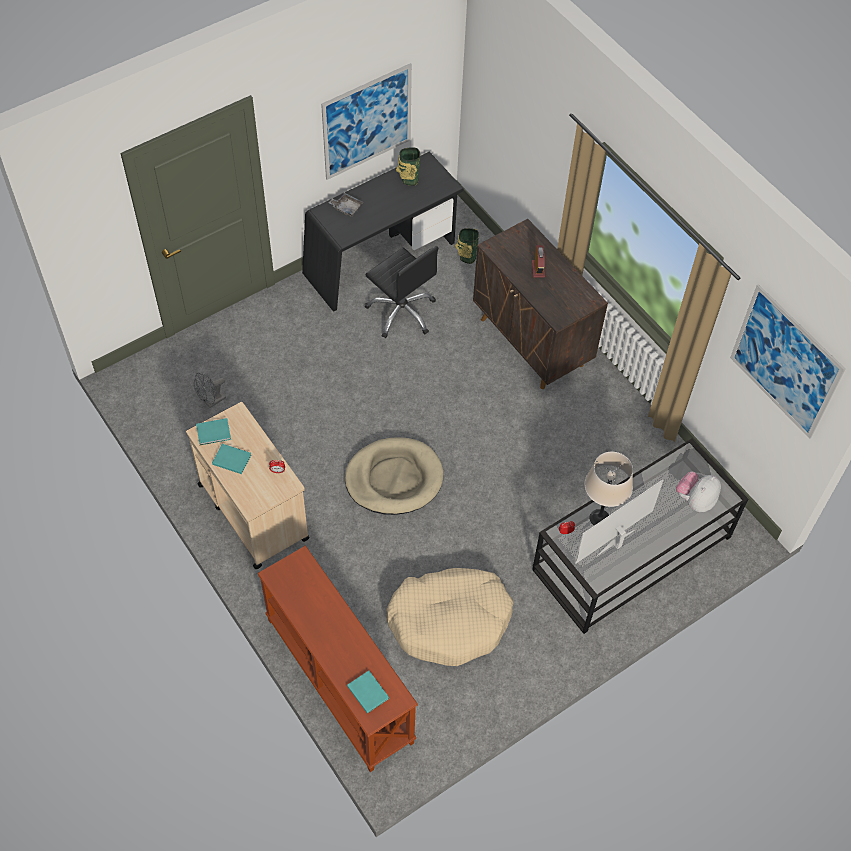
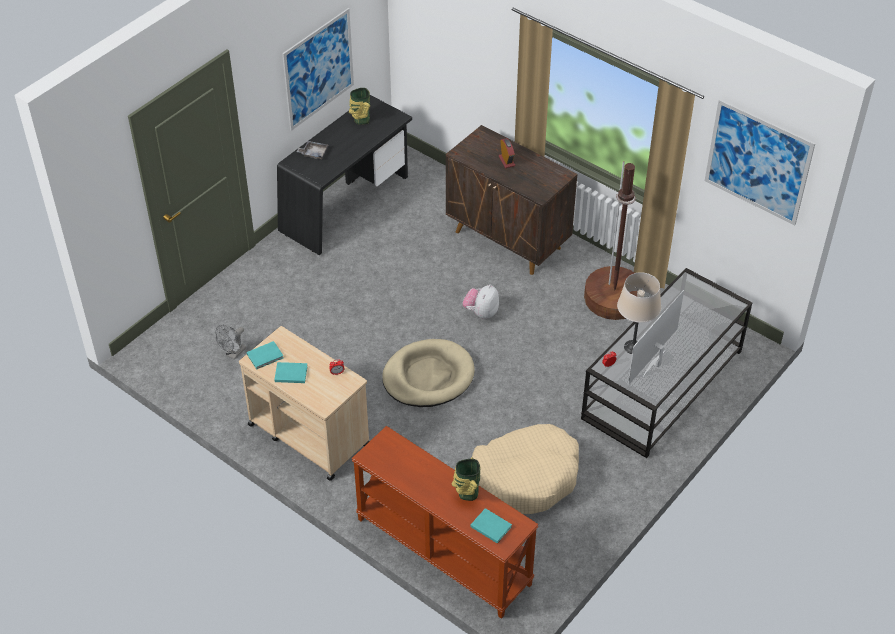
camera: 15 degrees left, 10 degrees down
(402, 312) = (382, 242): black office chair -> none
(466, 257) = (423, 186): vase -> vase (467, 493)
(617, 439) = (613, 298): none -> brown floor lamp
(695, 500) = (708, 314): plush toy -> plush toy (481, 312)

